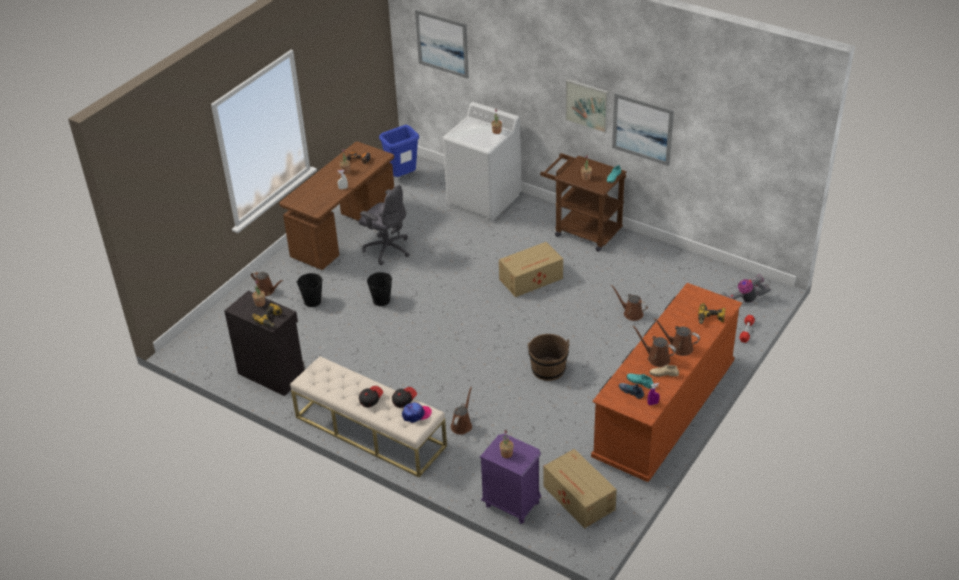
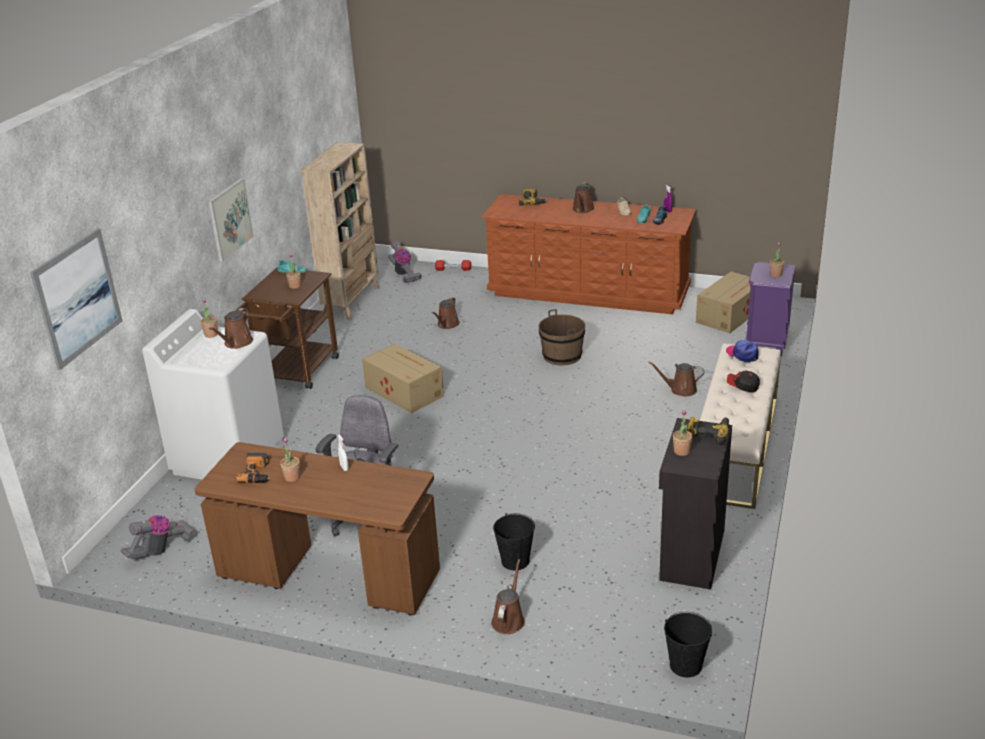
camera: 105 degrees left, 10 degrees down
(381, 300) = (488, 496): black bucket -> black bucket (685, 665)
(403, 177) = (162, 549): blue trash can -> vacuum cleaner
(404, 400) = (726, 366): cap -> none
(642, 129) = (271, 198): picture -> none
(656, 358) = (605, 216): brown watering can -> brown watering can (237, 343)
(696, 265) = (352, 301): none -> beige bookcase

